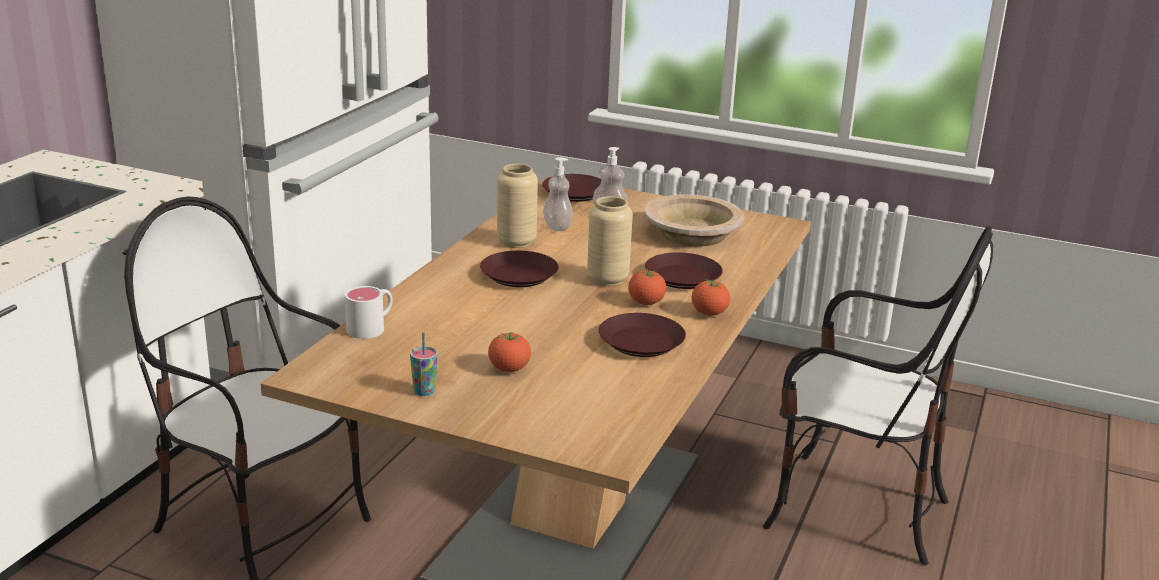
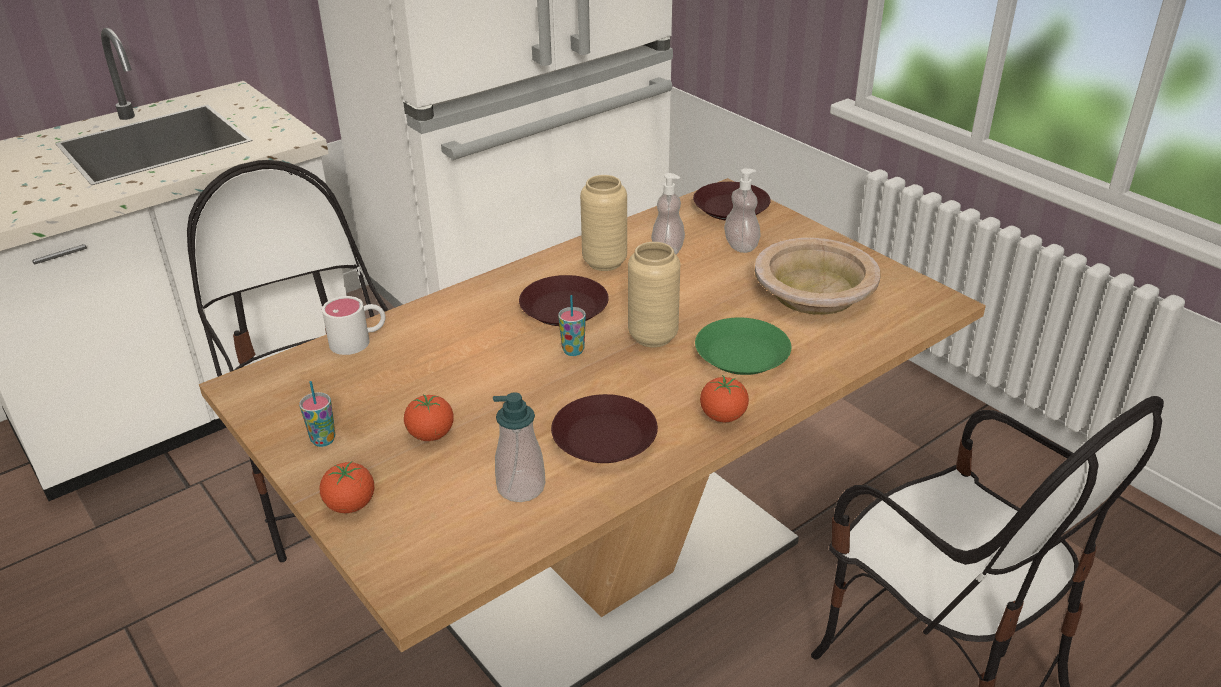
camera: 30 degrees right, 10 degrees up
(557, 299) = (573, 351): none -> cup
(615, 382) = (521, 487): none -> soap dispenser
(646, 303) = (664, 382): tomato -> tomato (350, 505)
(682, 277) = (741, 354): brown plate -> green plate

